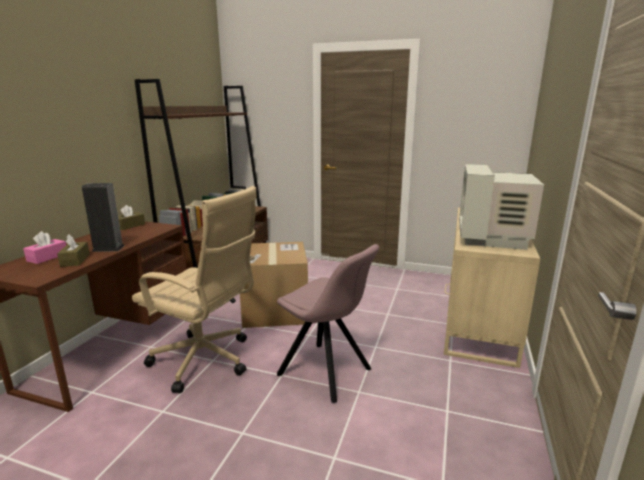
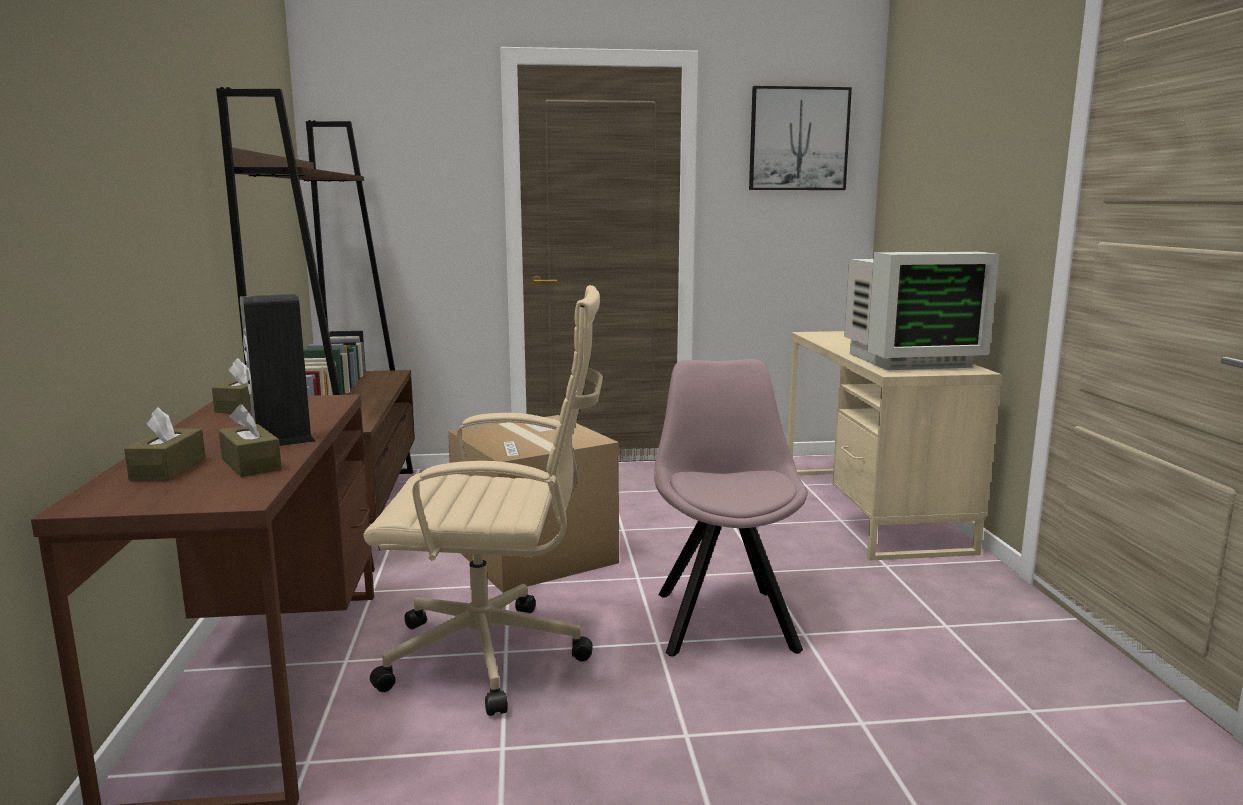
camera: 25 degrees left, 5 degrees down
(47, 257) = (168, 469): pink tissue box -> brown tissue box
(325, 371) = (724, 621): pink chair -> pink chair turned 105 degrees counterclockwise
(481, 90) = (798, 139): none -> picture
(493, 238) = (908, 360): monitor -> monitor turned 90 degrees counterclockwise

